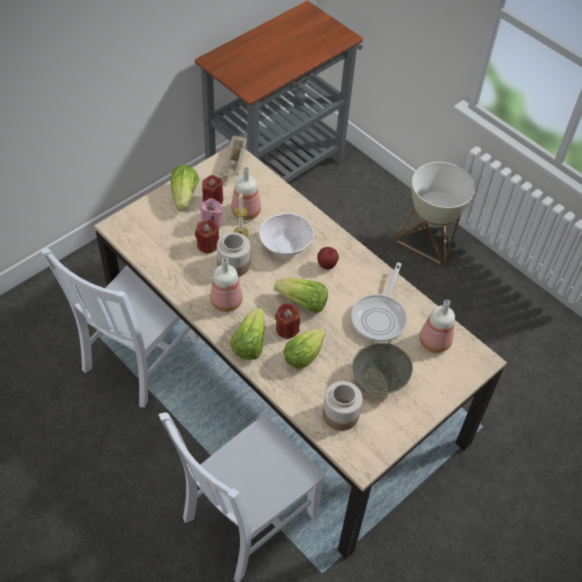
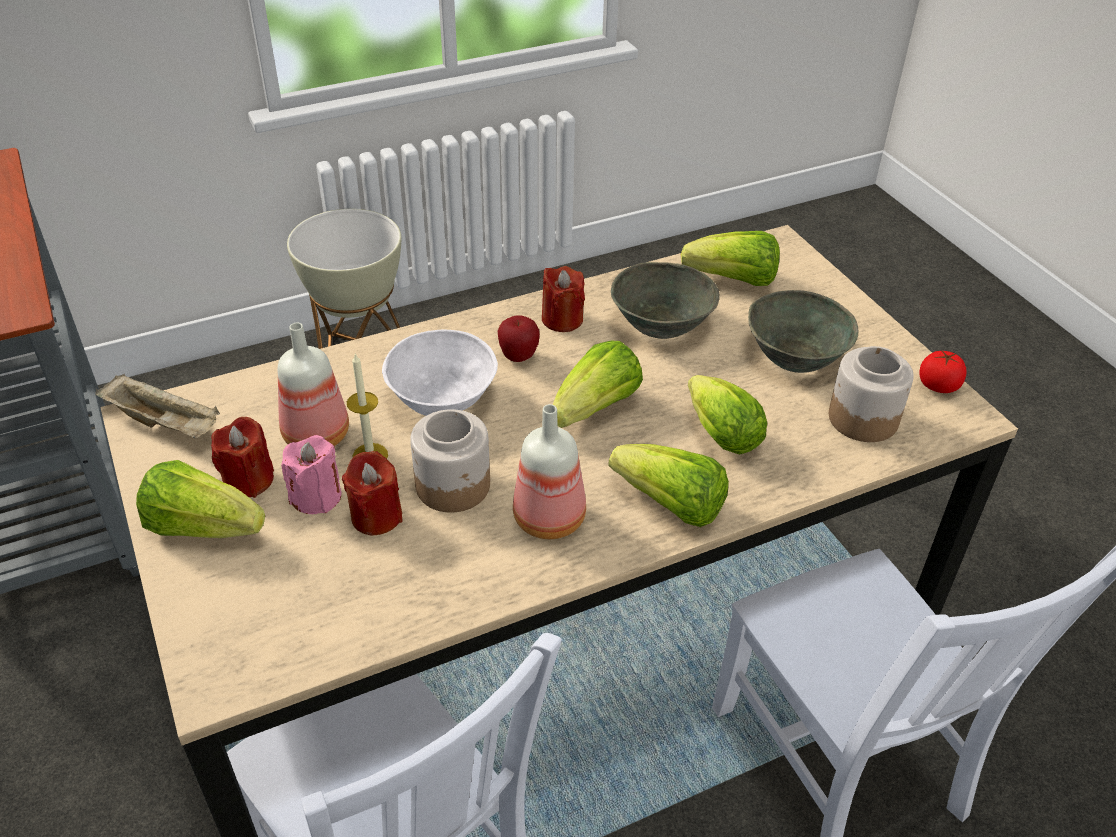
camera: 70 degrees left, 10 degrees down
(287, 329) = (652, 443): red candle -> red candle (562, 319)
(380, 317) = (662, 323): frying pan -> grey bowl
(382, 448) = (938, 386): none -> tomato
(434, 342) = (733, 280): bottle -> lettuce

